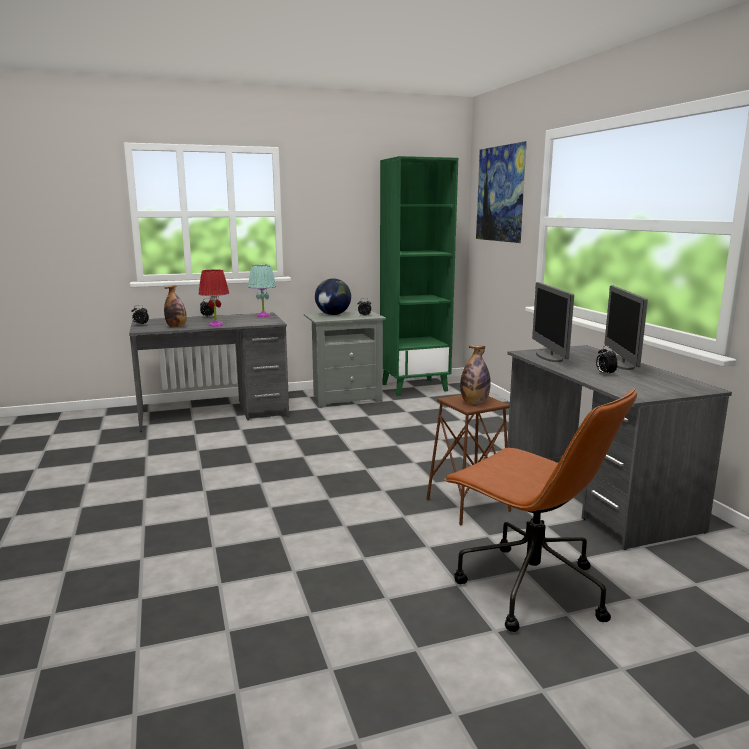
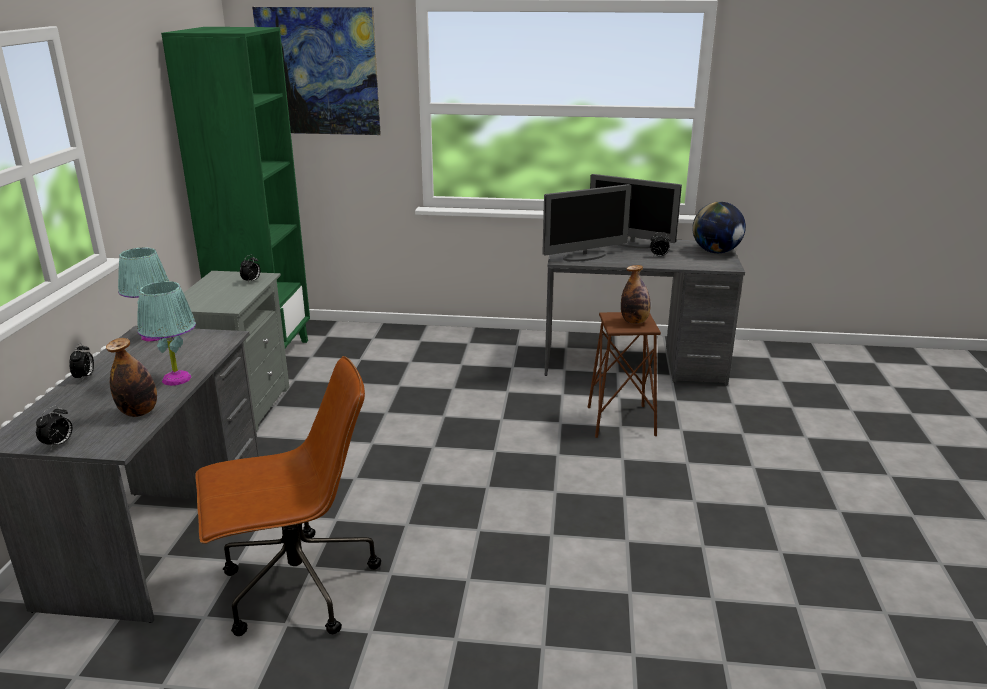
camera: 65 degrees left, 10 degrees up
(215, 325) = (176, 379): red table lamp -> turquoise table lamp
(333, 314) = (206, 294): globe -> globe (716, 252)
(529, 588) = (768, 439): brown office chair -> brown office chair (296, 588)
(549, 356) = (584, 256): monitor -> monitor turned 45 degrees counterclockwise

